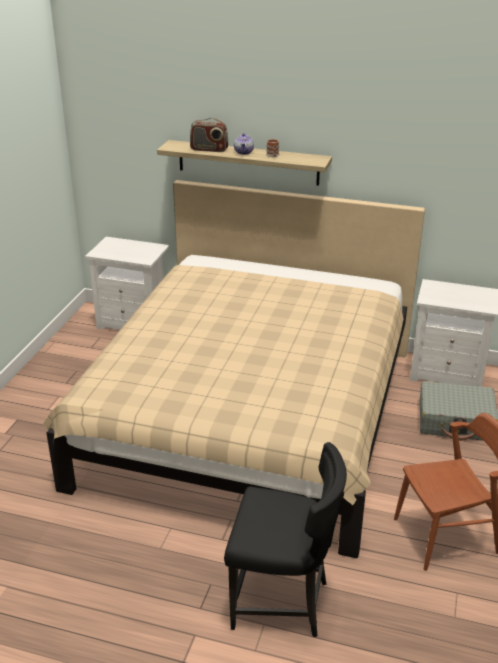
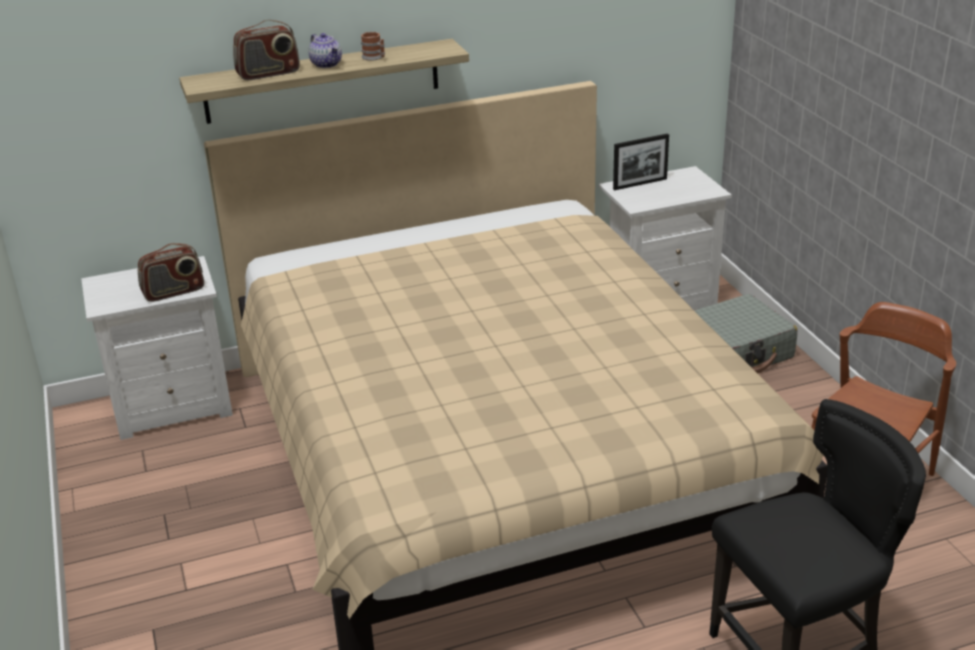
camera: 35 degrees left, 0 degrees up
(134, 257) = (173, 292): none -> radio
(447, 287) = (640, 184): none -> picture frame

